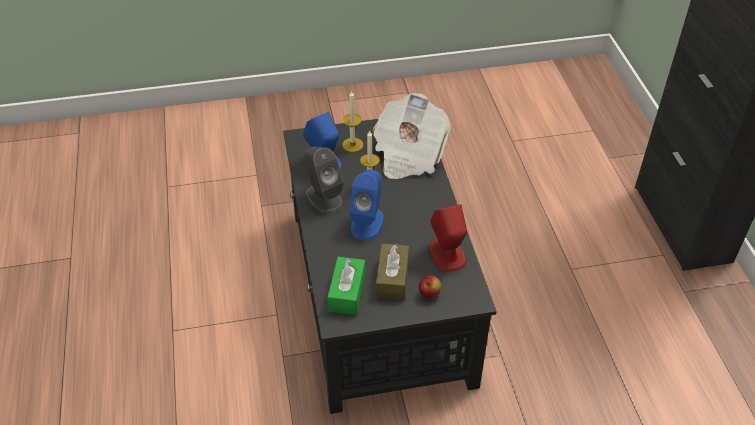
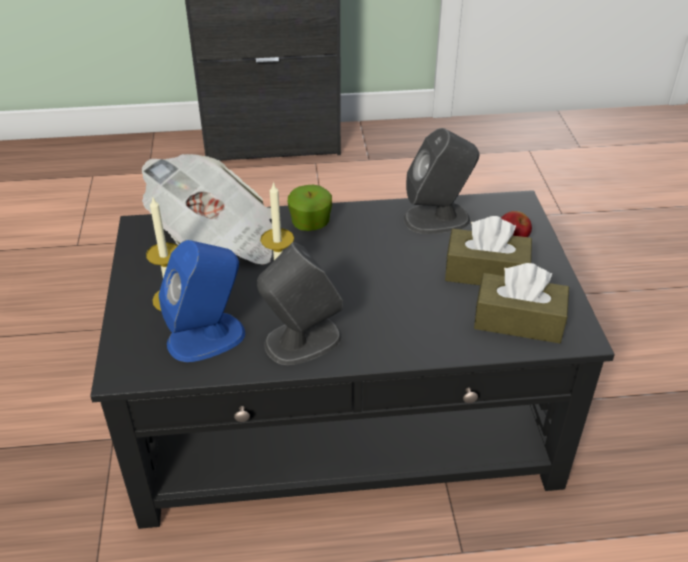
camera: 85 degrees left, 5 degrees down
(347, 292) = (518, 321): green tissue box -> brown tissue box
(367, 223) = (368, 291): blue speaker -> none
(430, 192) = (310, 224): none -> apple
(447, 254) = (437, 218): red speaker -> grey speaker

